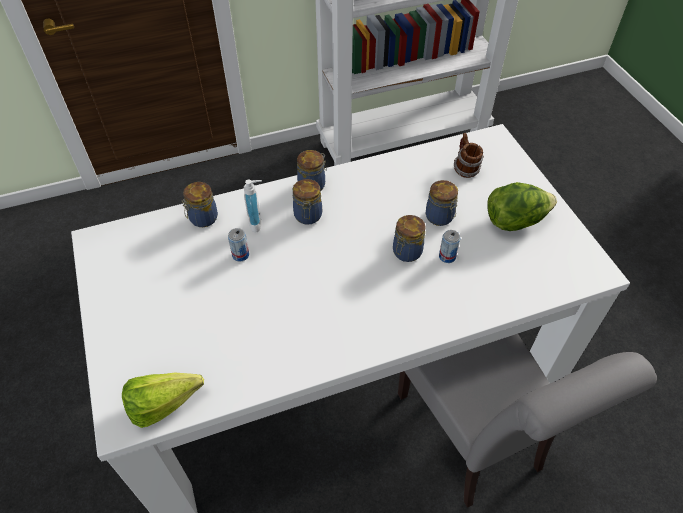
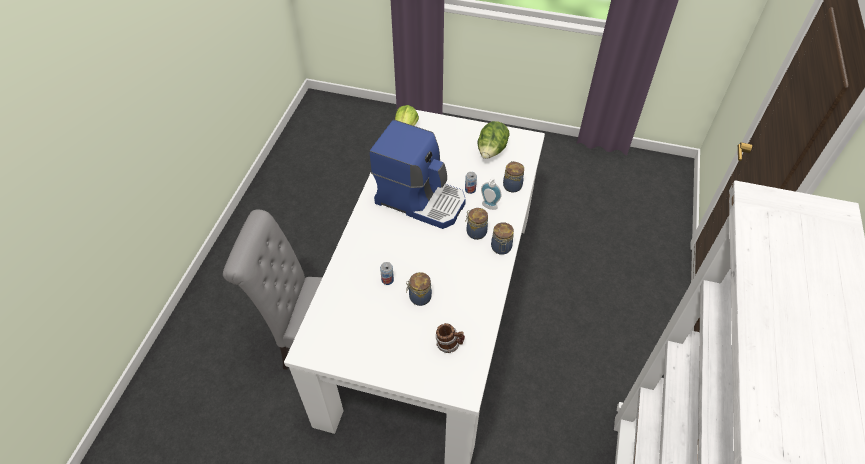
camera: 125 degrees right, 0 degrees up
(298, 296) = (421, 199): none -> coffee machine
(406, 253) = (407, 262): jar -> none
(515, 221) = (381, 337): lettuce -> lettuce (491, 151)

